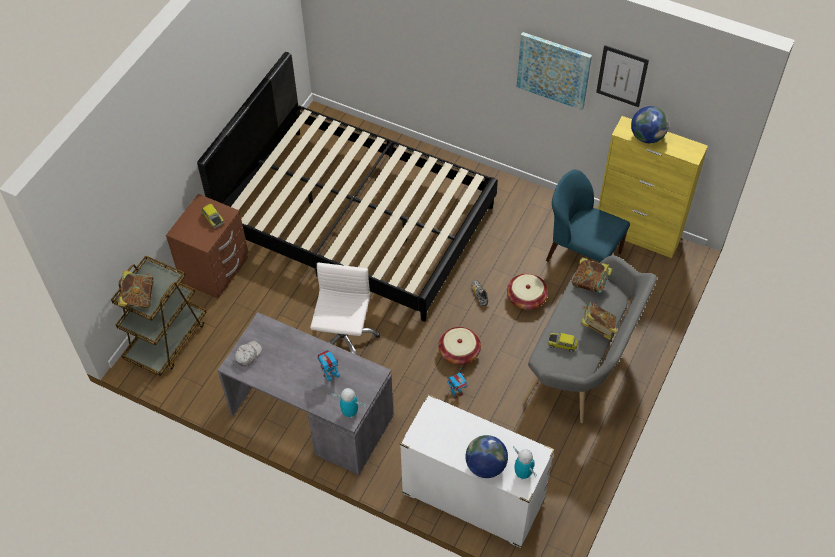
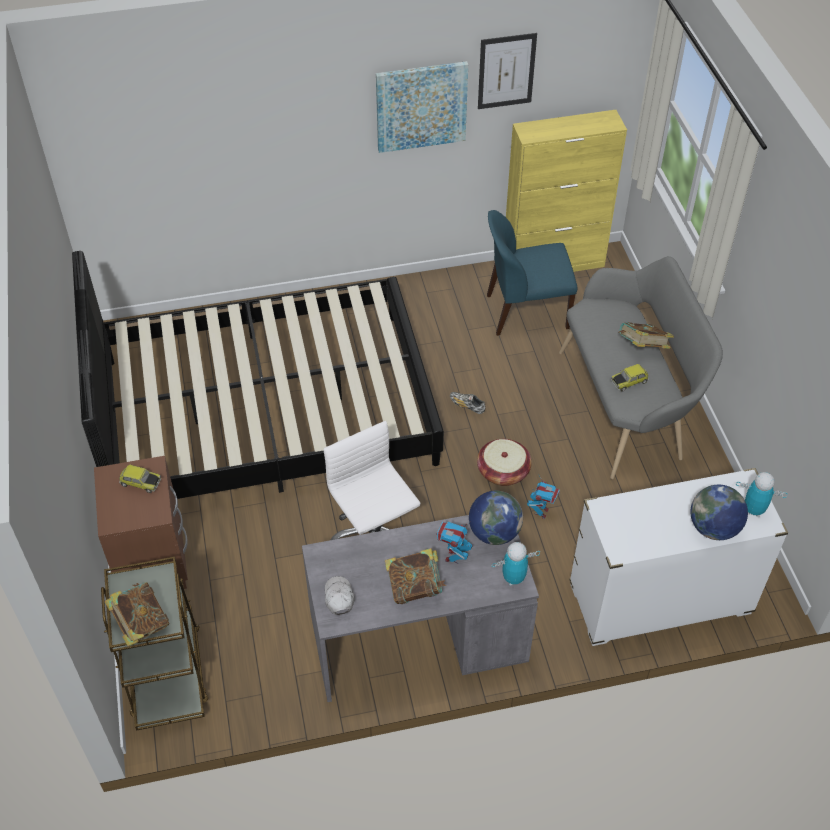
camera: 40 degrees left, 5 degrees down
(526, 298) = (514, 380): basket -> none
(590, 284) = (595, 312): book -> book (415, 587)
(647, 137) = (556, 129): globe -> globe (494, 533)

